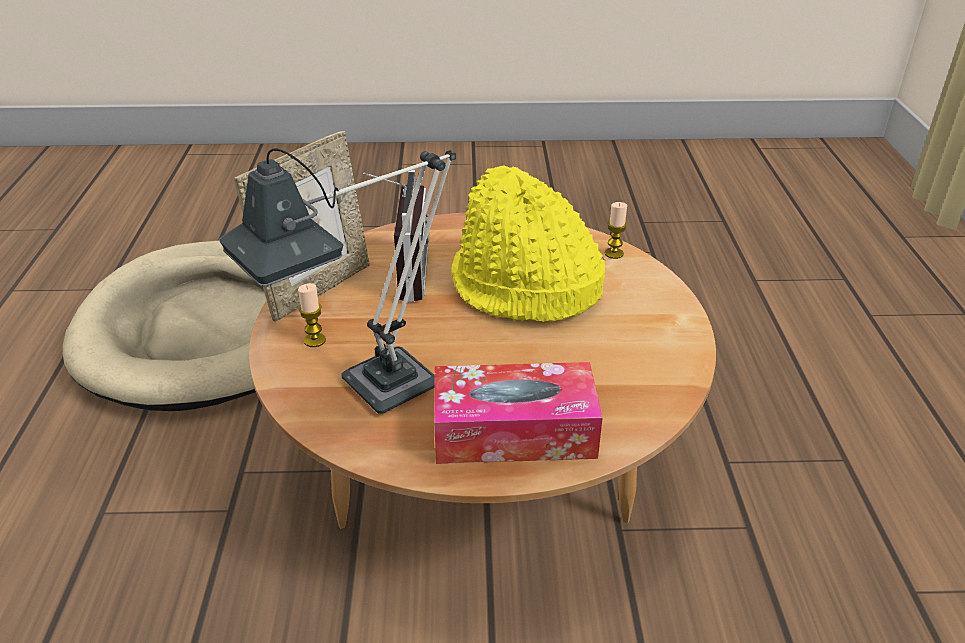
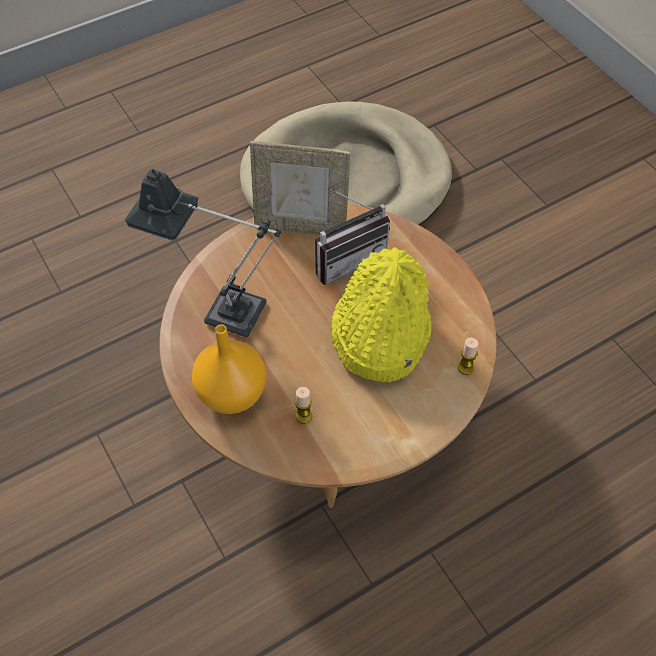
camera: 60 degrees right, 20 degrees up
(314, 340) = (250, 255): candle -> candle (304, 416)
(514, 431) = (231, 393): tissue box -> orange vase

